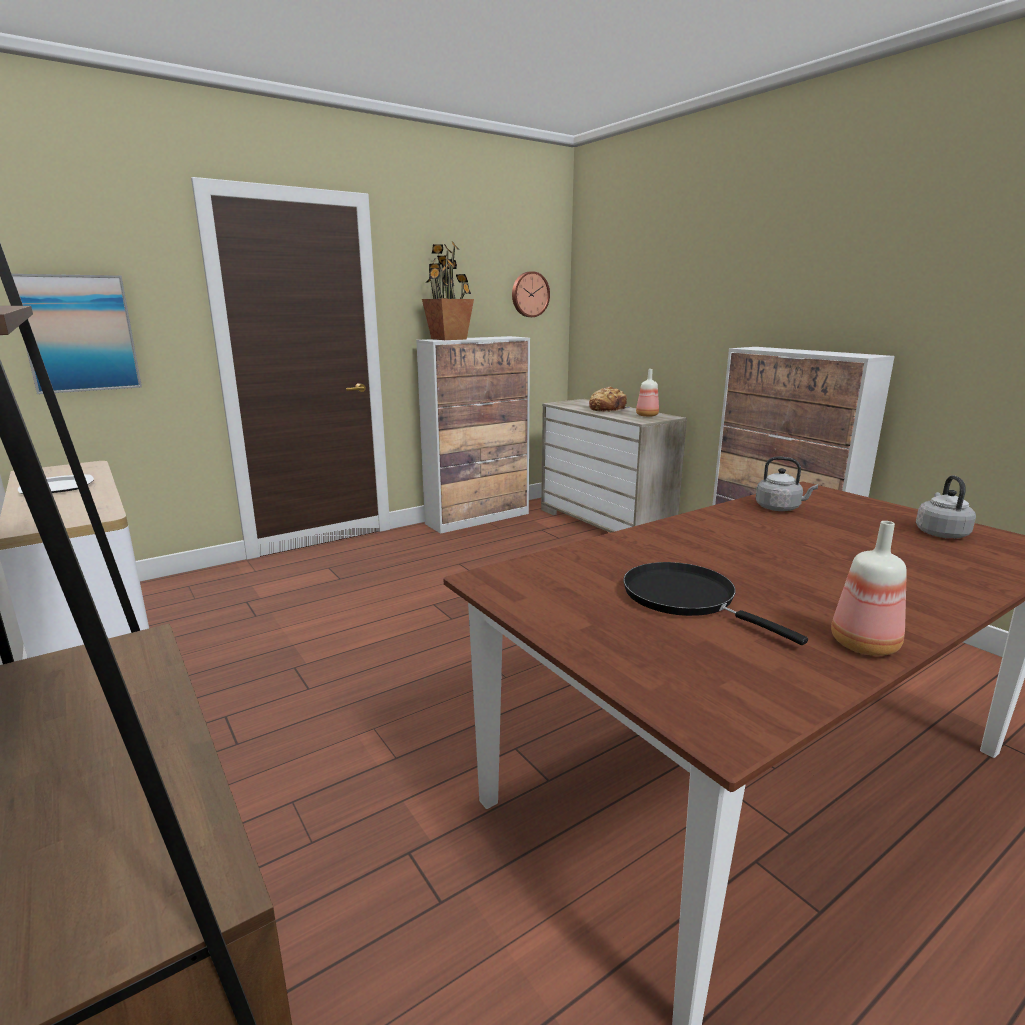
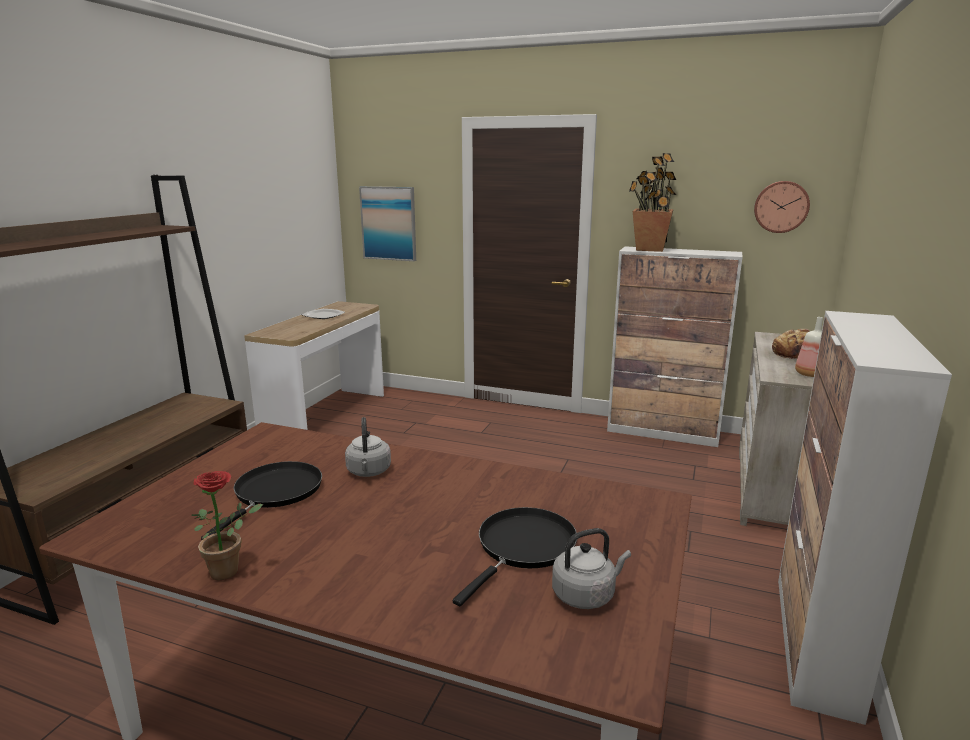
camera: 55 degrees right, 0 degrees up
(780, 508) = (554, 495): grey kettle -> grey kettle (368, 472)
(864, 533) = (523, 548): none -> black frying pan
(865, 644) = (231, 570): bottle -> potted plant

